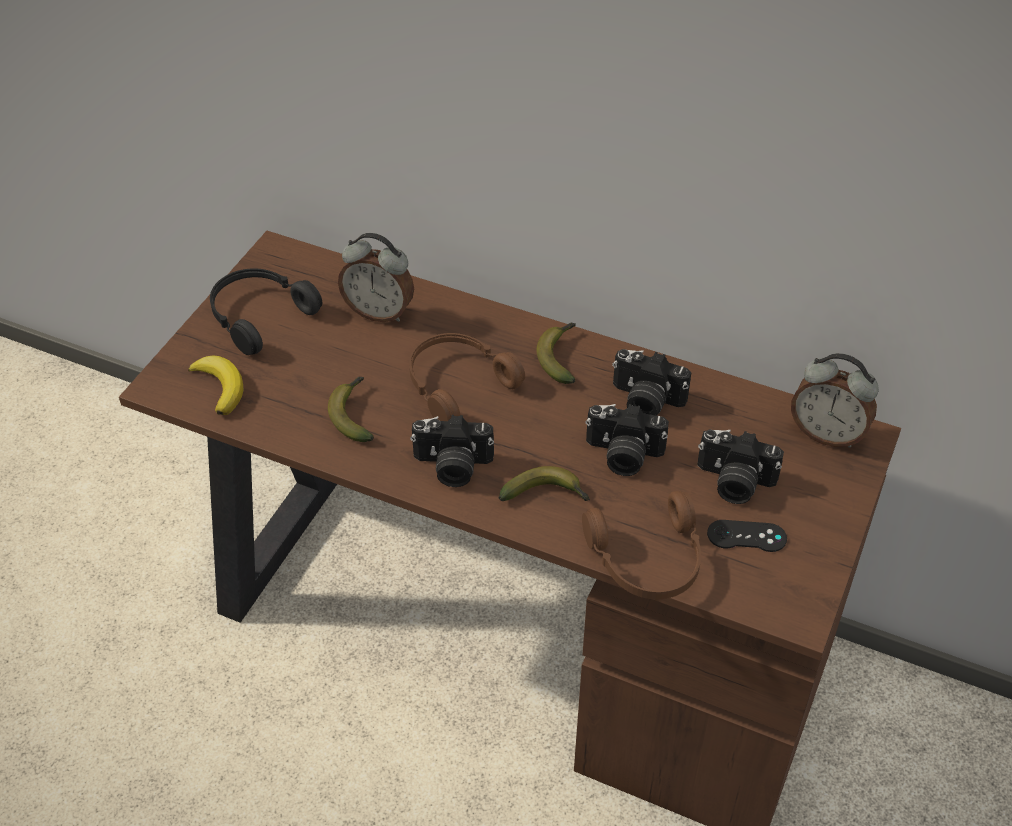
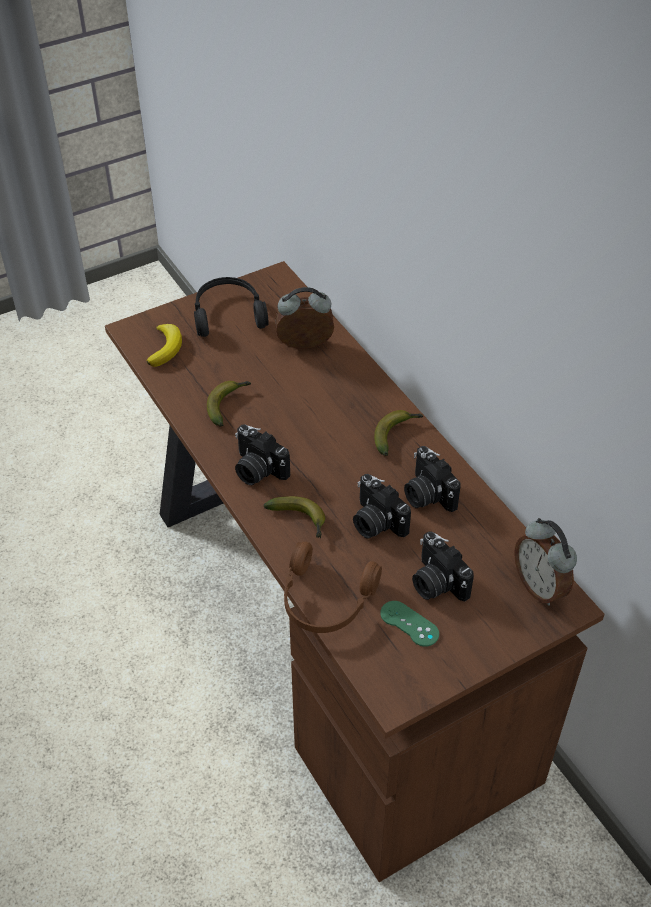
camera: 35 degrees right, 0 degrees up
(379, 312) = (305, 346): alarm clock -> alarm clock turned 120 degrees clockwise
(457, 384) = (310, 418): brown headphones -> none
(746, 536) = (409, 624): black game controller -> green game controller

